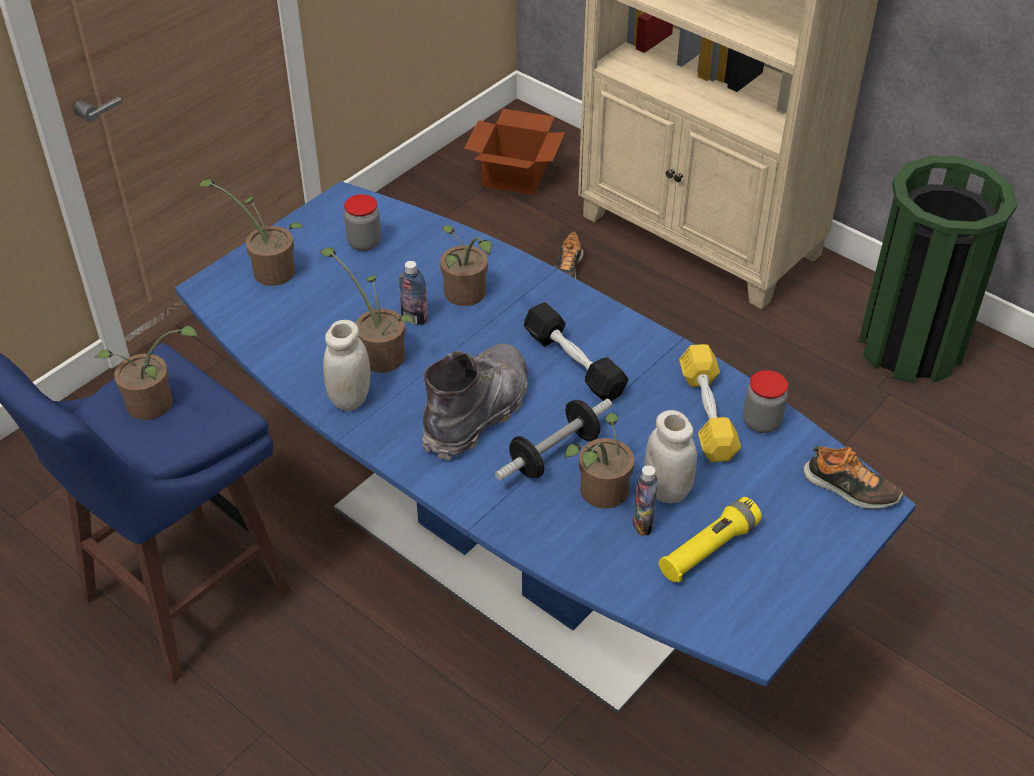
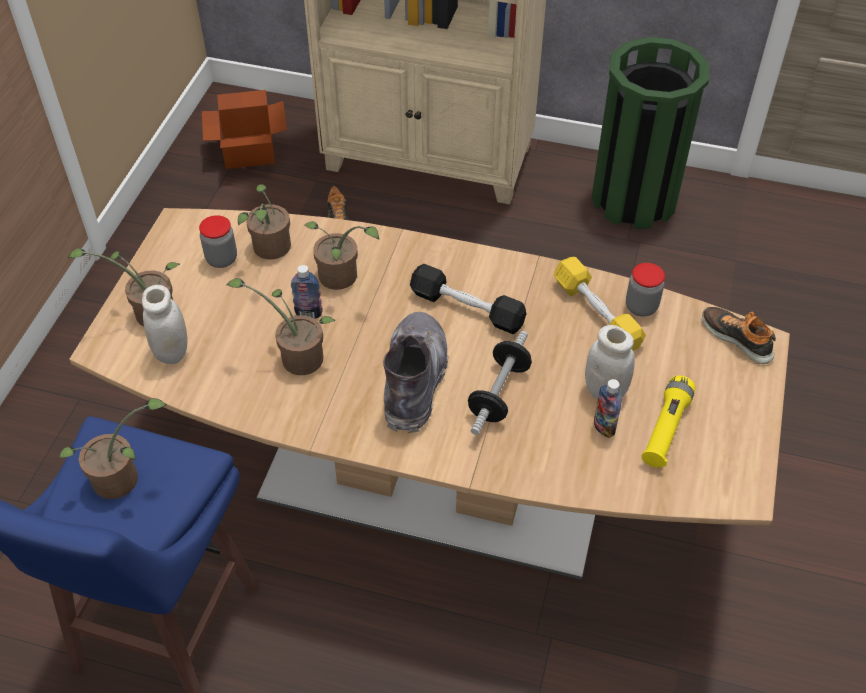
camera: 25 degrees left, 5 degrees up
(350, 399) = (297, 407): white jar -> white jar (172, 352)
(516, 557) = (431, 482): blue dining table -> brown dining table
(600, 495) = (556, 415): potted plant -> potted plant (270, 250)
(850, 489) = (737, 338): shoe -> shoe turned 135 degrees counterclockwise

